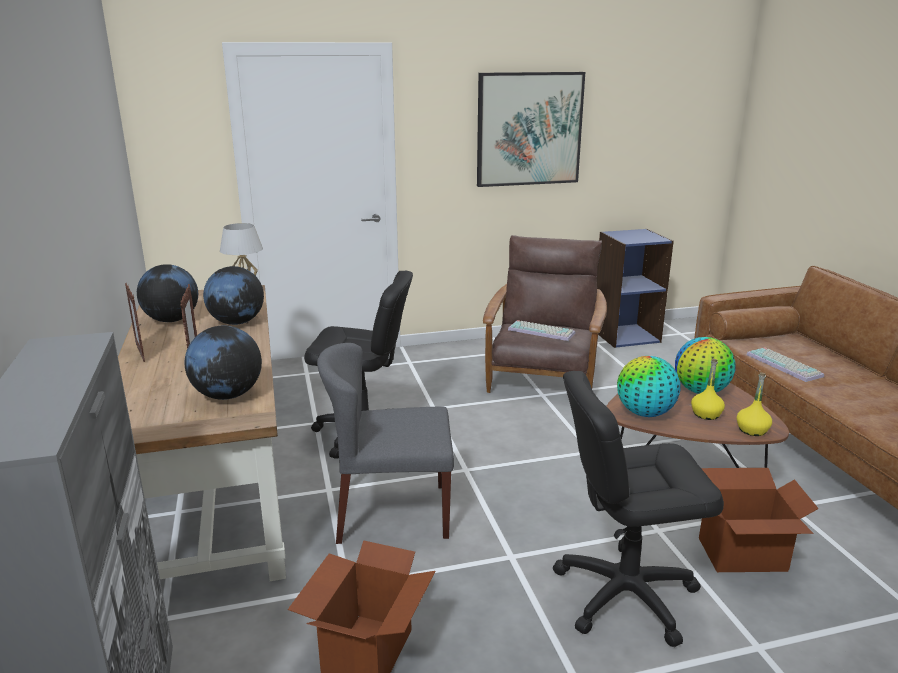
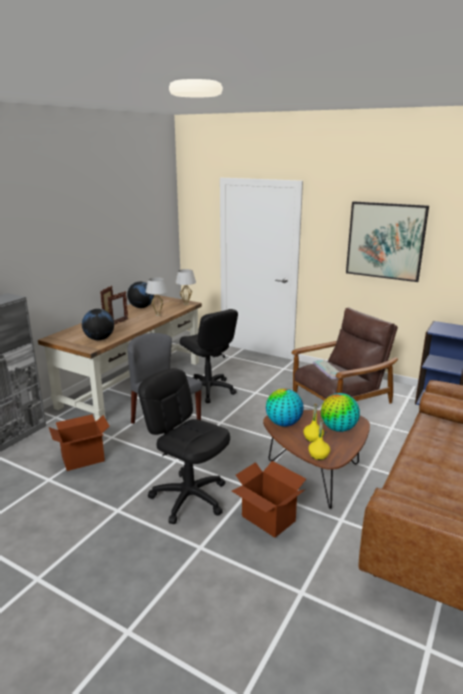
camera: 45 degrees right, 0 degrees up
(237, 322) = (157, 315): globe -> white table lamp
(785, 365) = (425, 440): keyboard -> none

